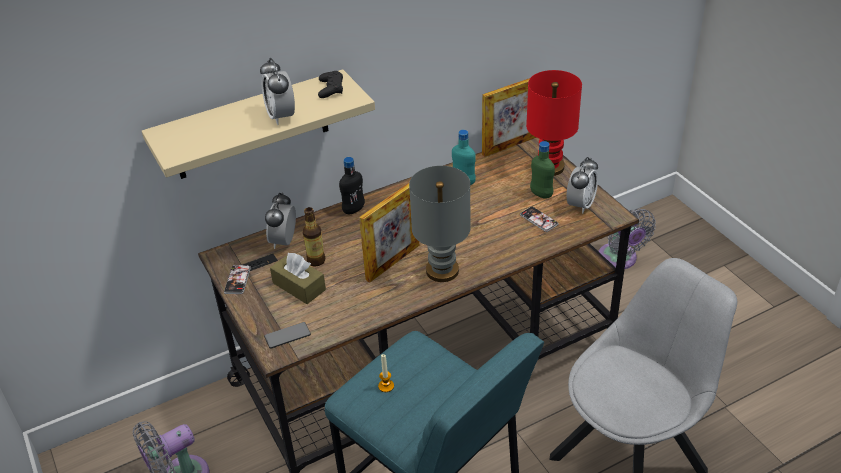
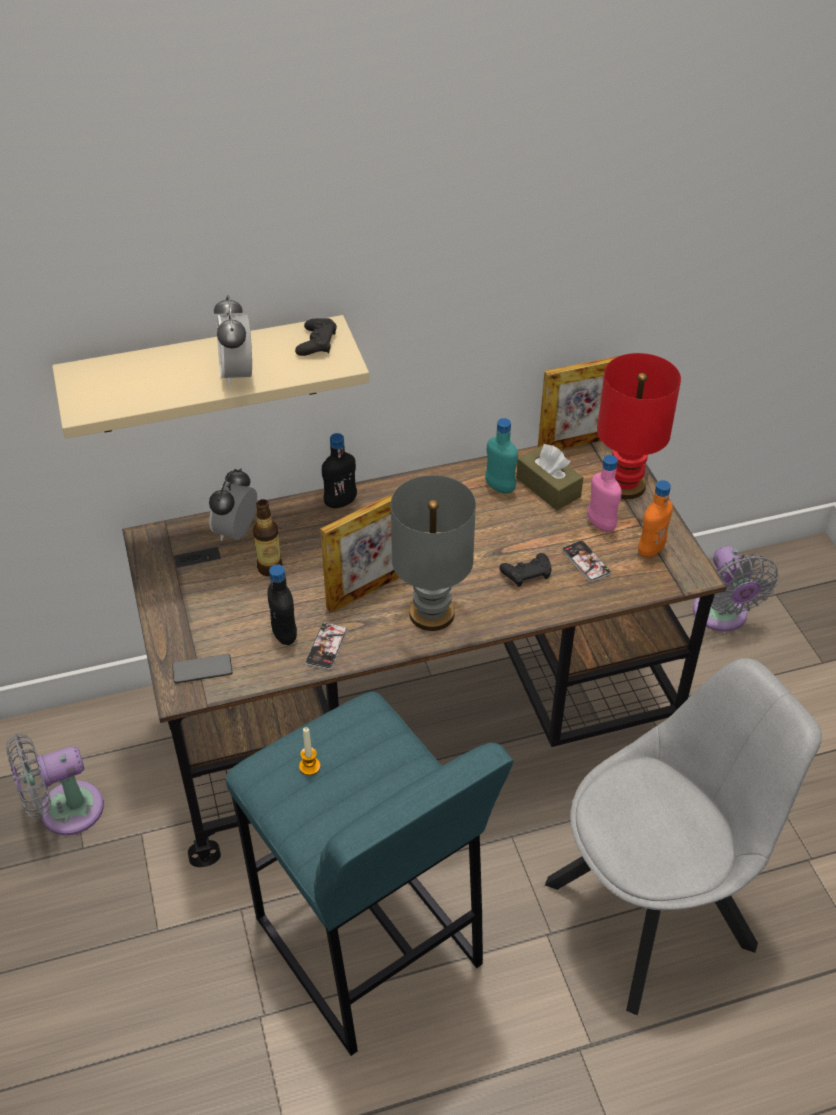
camera: 10 degrees right, 5 degrees up
(237, 280) = (161, 577): phone -> phone (326, 647)
(299, 286) = (237, 601): brown tissue box -> brown tissue box (548, 487)
(341, 302) = (284, 635): none -> black bottle
(500, 234) = (527, 573): none -> black game controller
(541, 194) = (600, 524): green bottle -> pink bottle
(580, 205) = (651, 550): alarm clock -> orange bottle

